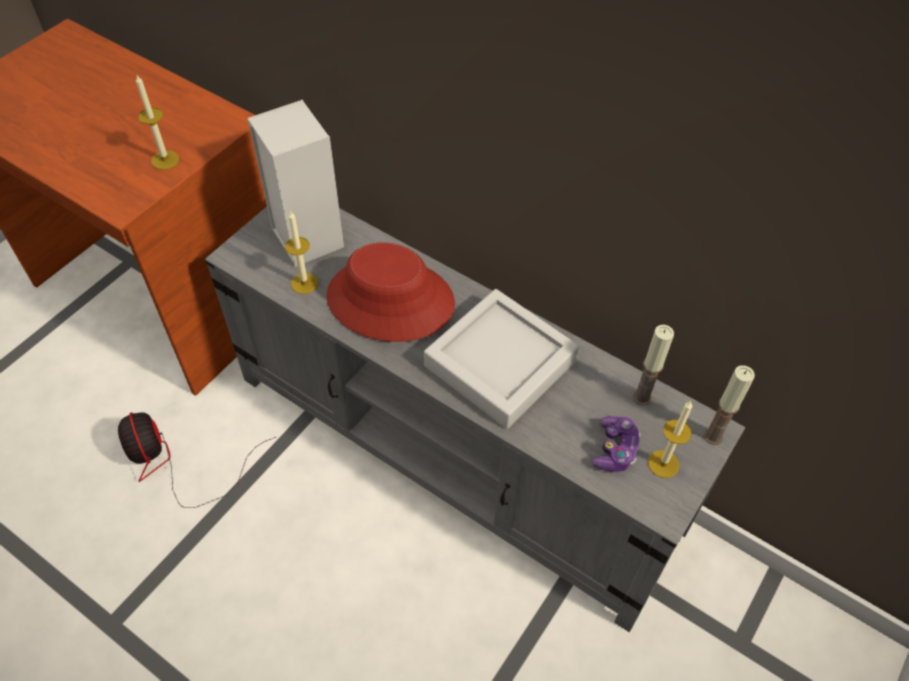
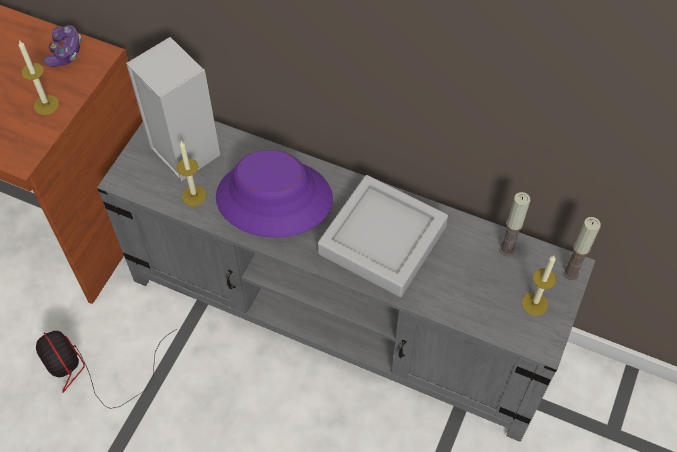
camera: 10 degrees left, 5 degrees up
(390, 301) = (274, 199): red hat -> purple hat
(615, 449) = (493, 299): game controller -> game controller (65, 52)

